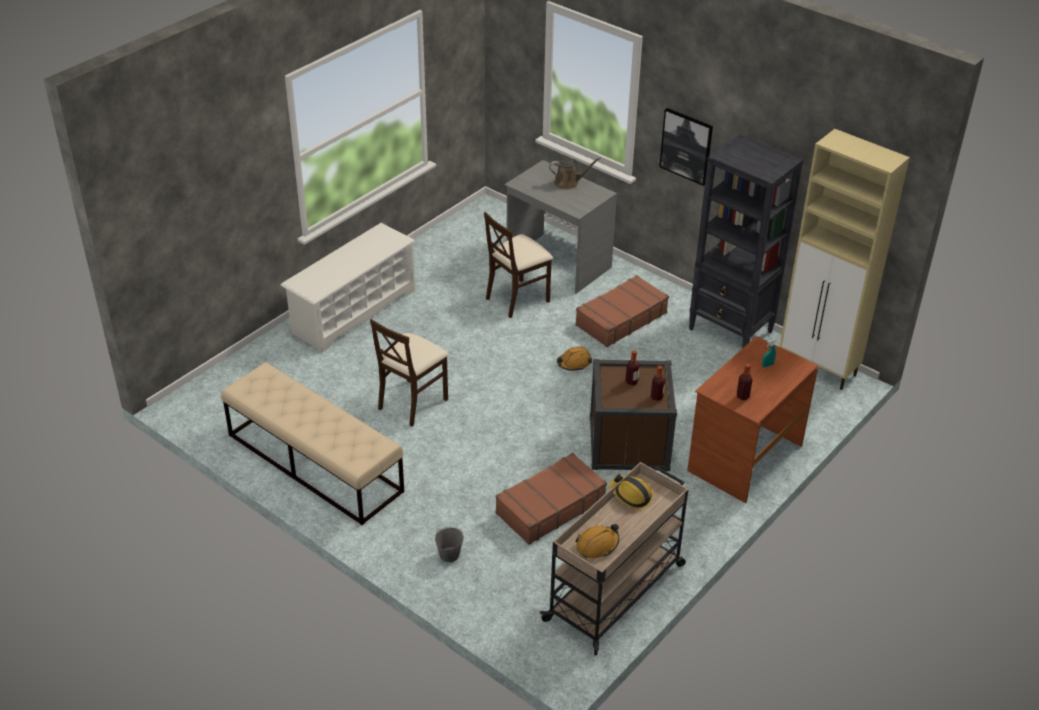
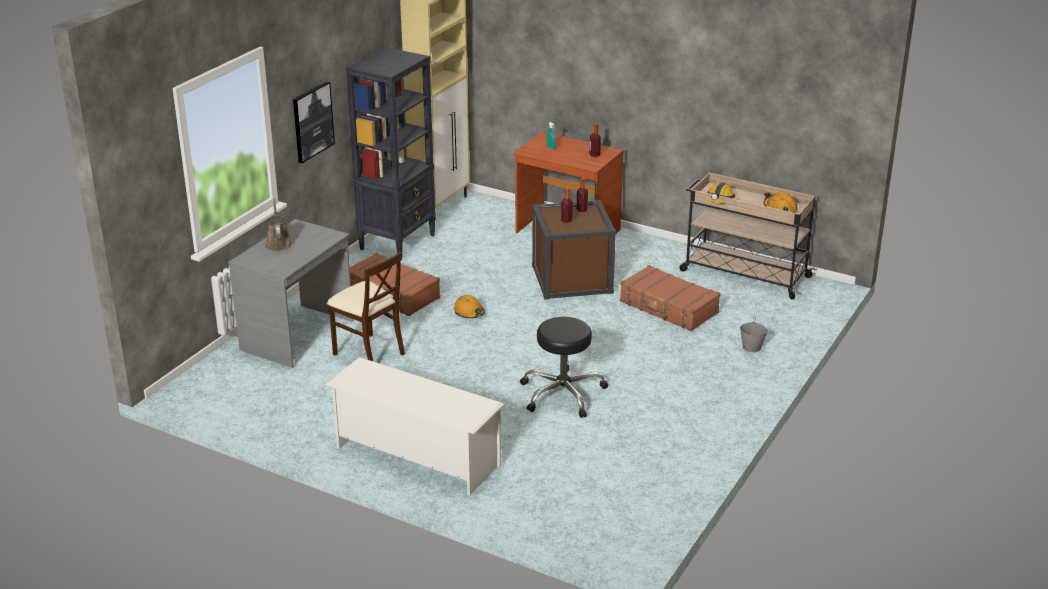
camera: 100 degrees left, 10 degrees down
(314, 462) = (677, 438): beige bench -> none
(412, 402) = (562, 394): beige chair -> black stool

